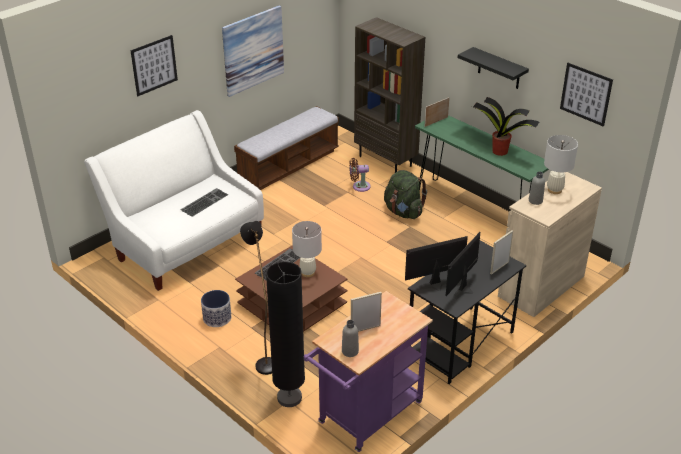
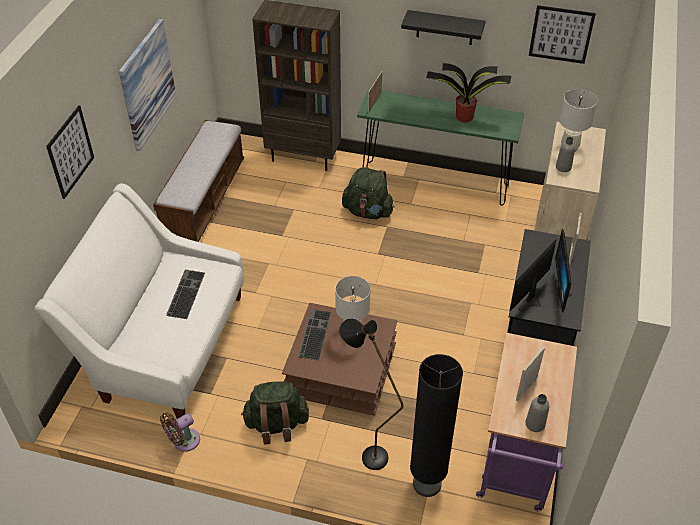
camera: 30 degrees left, 10 degrees up
(217, 318) = (276, 425): planter -> green backpack
(359, 186) = (300, 198): brown fan -> brown fan (184, 441)

